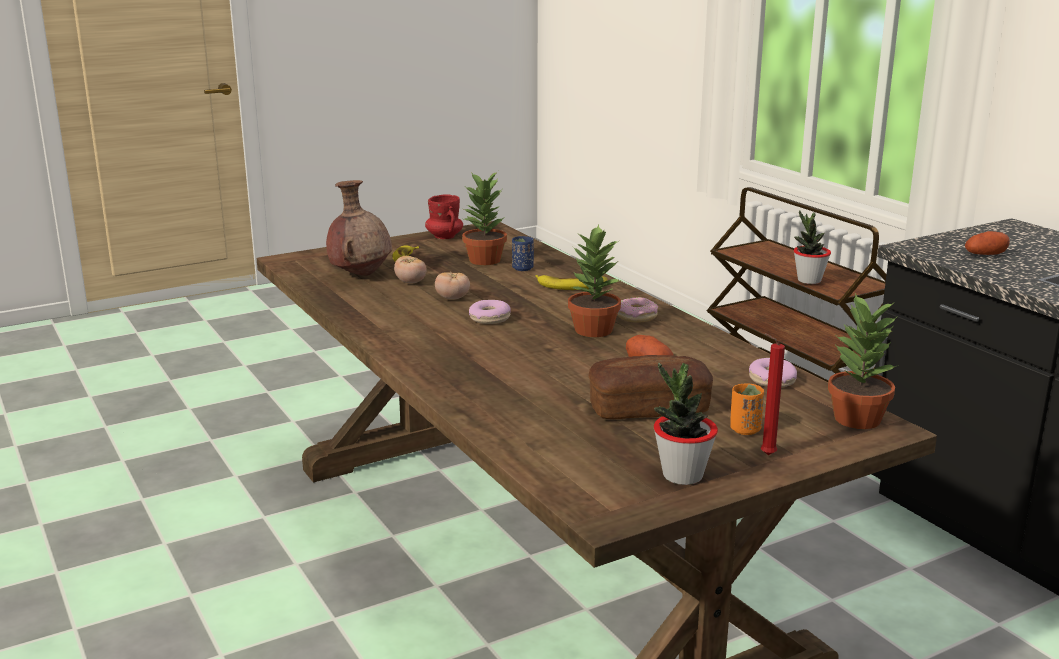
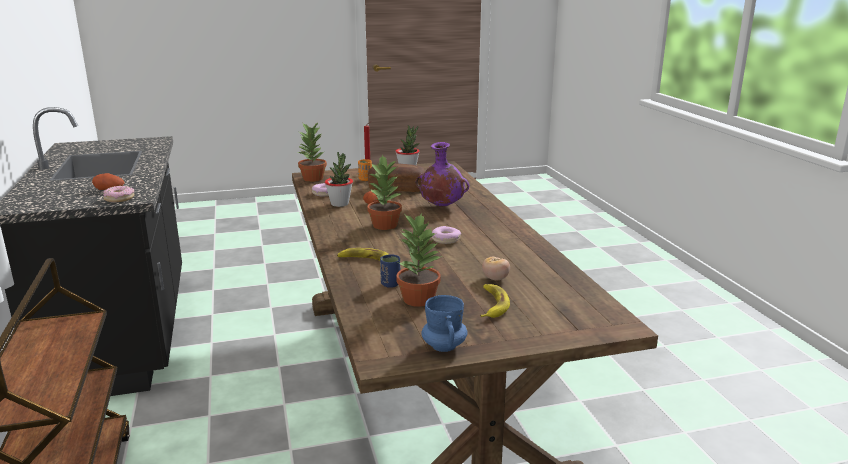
camera: 165 degrees left, 0 degrees up
(361, 274) = (540, 293): brown vase -> none
(444, 237) = (444, 346): red mug -> blue mug
(452, 298) = (465, 258): tomato -> none
(530, 373) = (441, 207): none -> purple vase
(636, 316) = (347, 231): donut -> donut (119, 198)
(809, 280) = (78, 337): potted plant -> potted plant (340, 204)

